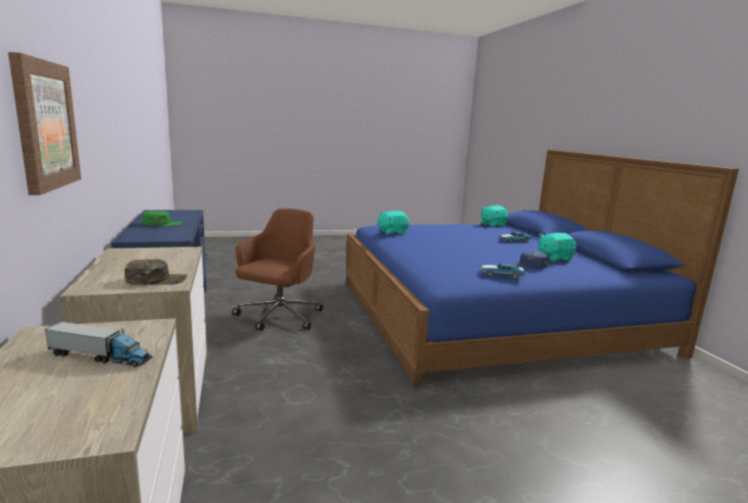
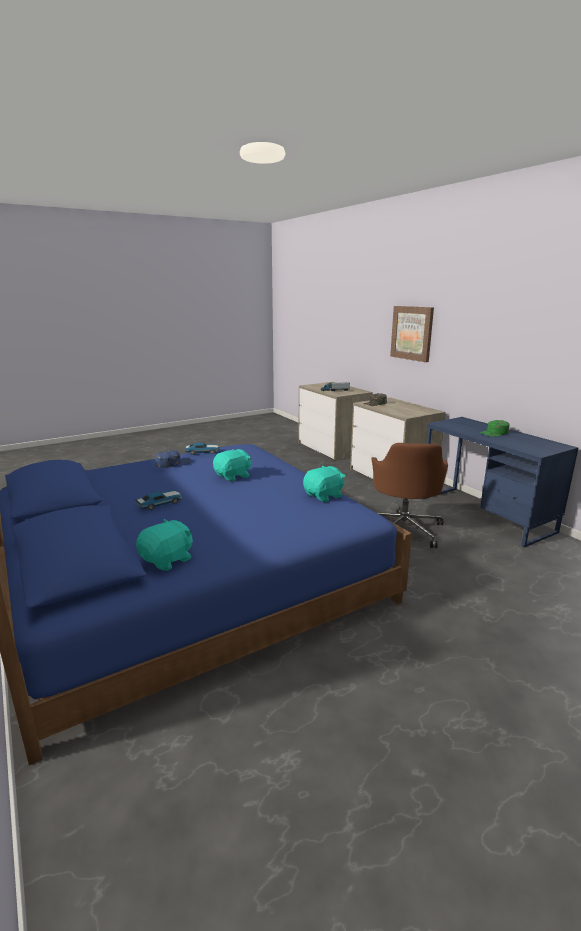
camera: 165 degrees right, 5 degrees up
(553, 258) = (136, 477): turquoise plush toy -> turquoise plush toy (233, 476)

